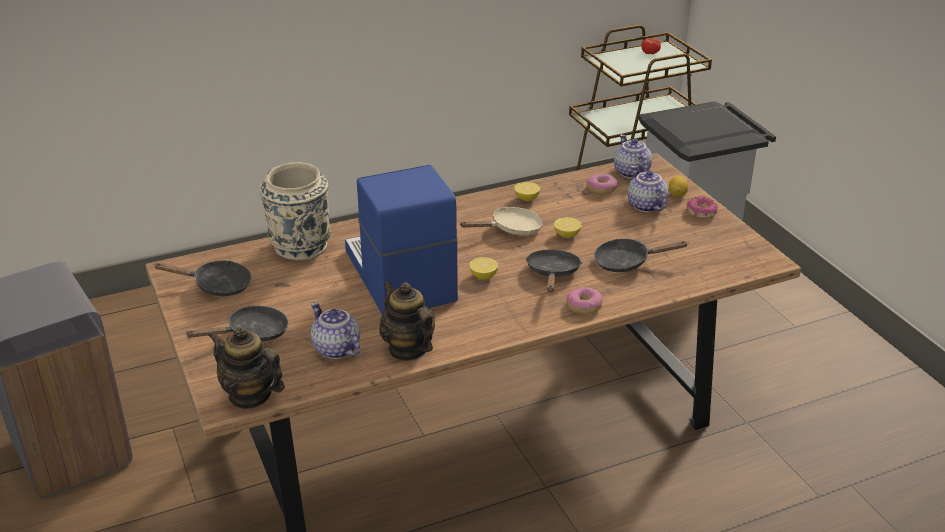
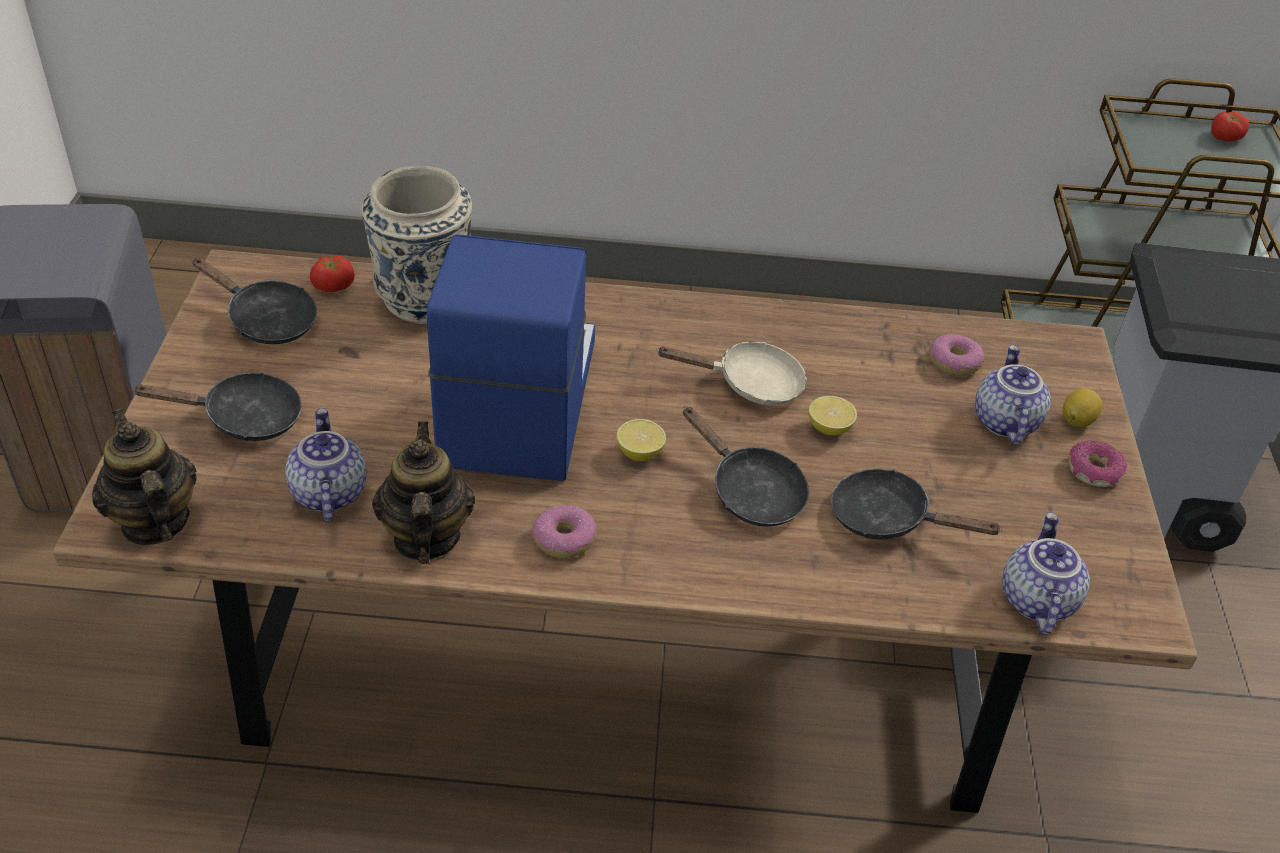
camera: 25 degrees right, 10 degrees up
(240, 257) = (333, 285): none -> tomato
(526, 198) = (818, 337): lemon -> none
(553, 273) = (750, 491): black frying pan -> black frying pan turned 105 degrees clockwise
(584, 306) = (752, 573): donut -> donut (564, 539)
(630, 172) = (1027, 349): teapot -> teapot (1035, 599)

